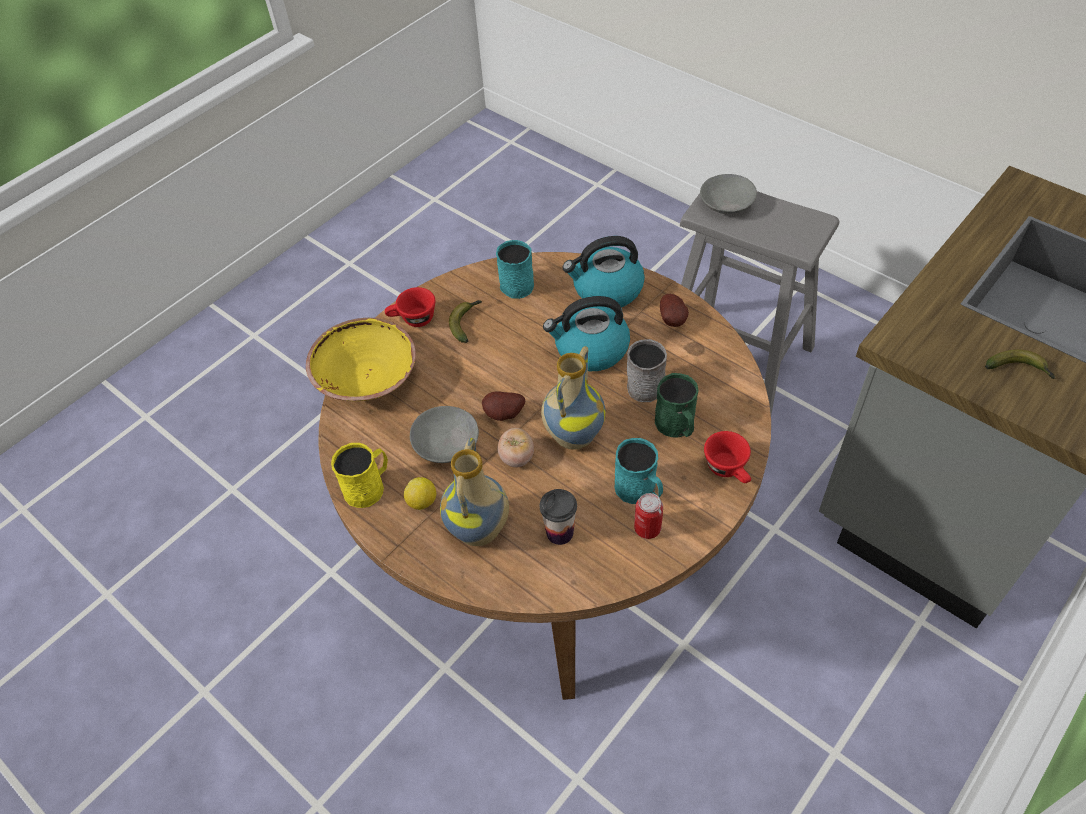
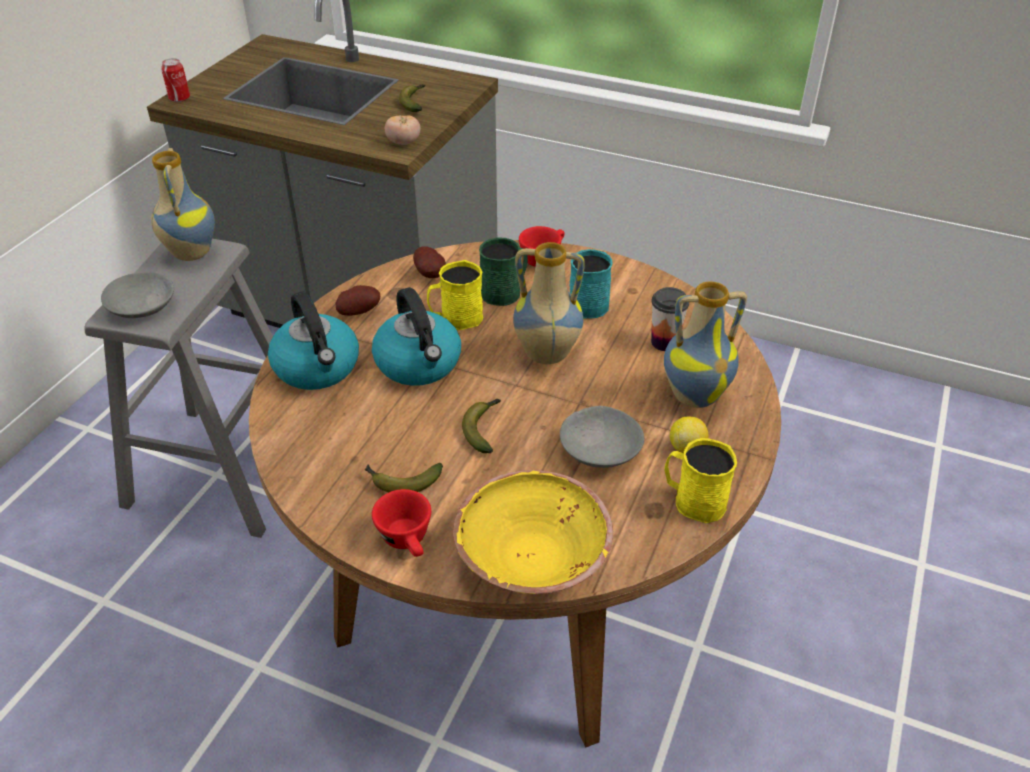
camera: 110 degrees left, 10 degrees down
(499, 376) = (484, 428): none -> banana
(504, 415) = (540, 411): potato -> potato (431, 275)
(513, 283) = (317, 452): turquoise mug -> none
(517, 457) = (593, 389): tomato -> tomato (403, 143)
(644, 382) = (456, 318): grey mug -> yellow mug
(647, 528) = (629, 292): can -> can (179, 98)
(800, 228) = (190, 253): none -> vase

